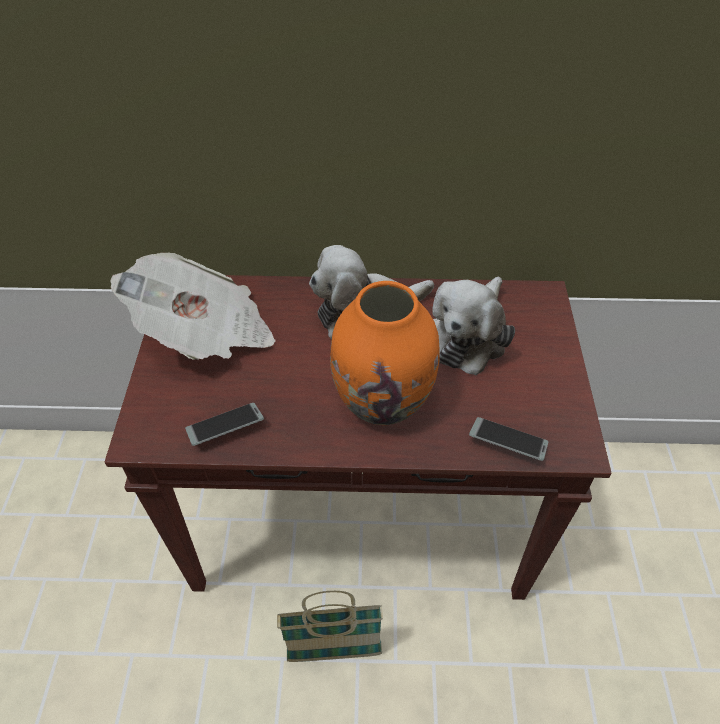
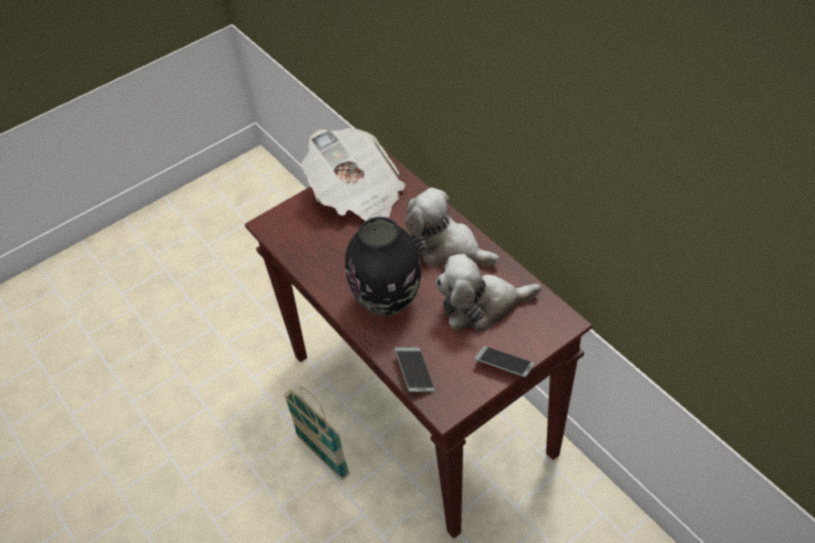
camera: 55 degrees right, 0 degrees up
(225, 428) = (305, 250): phone -> phone (504, 365)
(383, 401) = (388, 300): orange vase -> black vase

